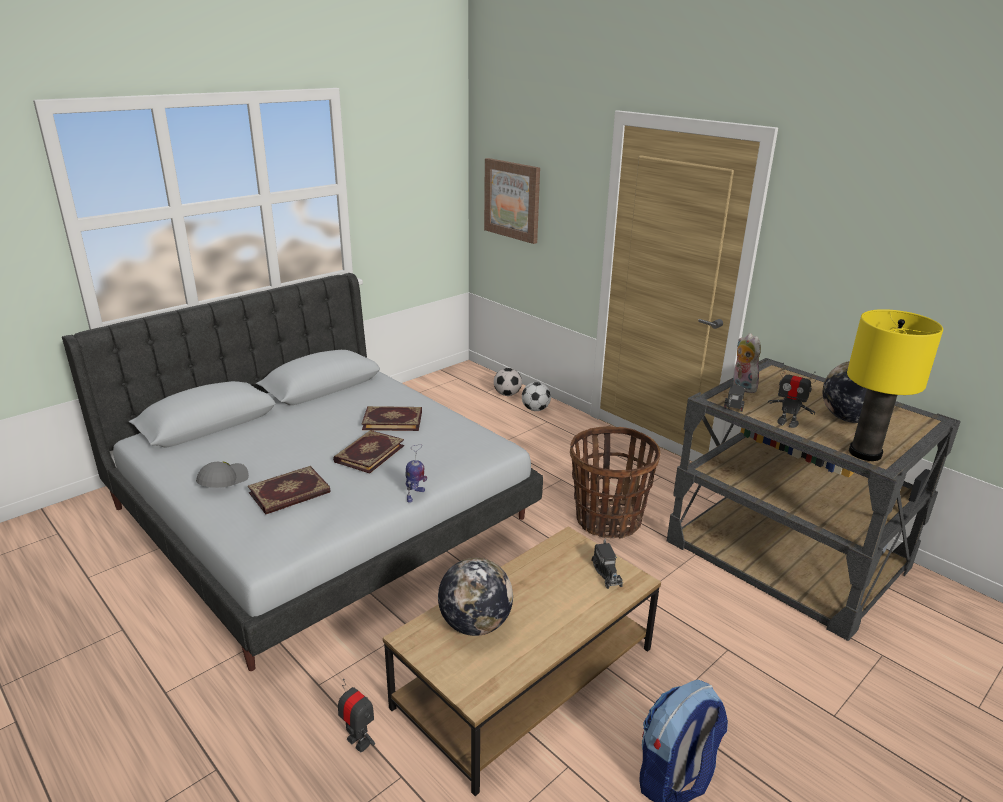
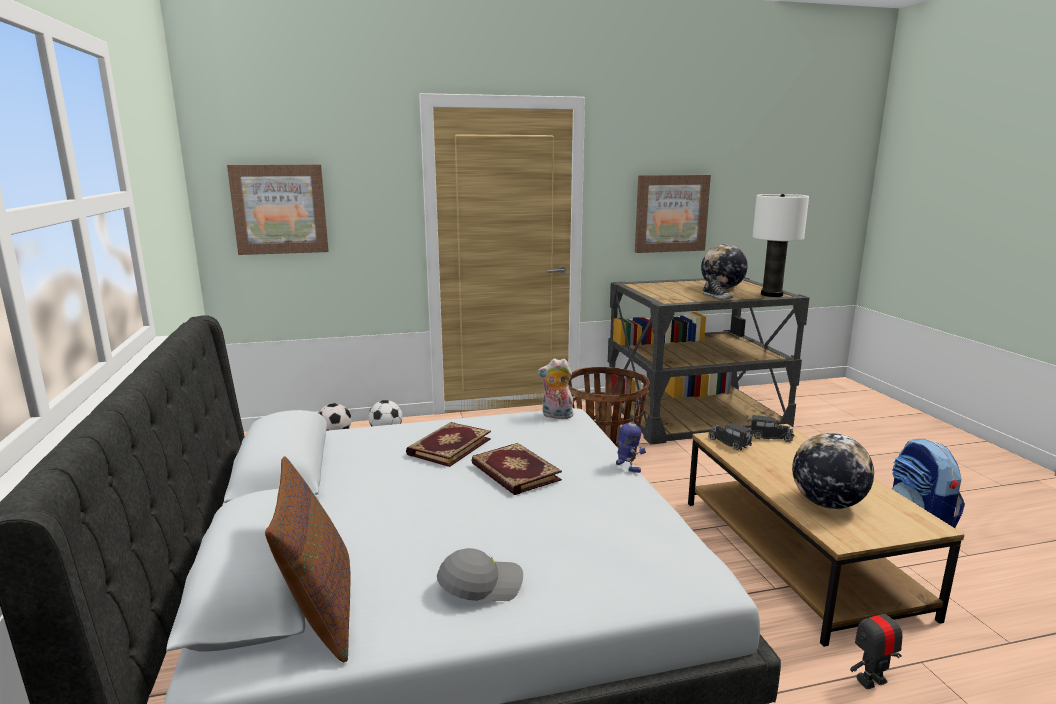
camera: 60 degrees left, 10 degrees down
(182, 447) = (321, 613): none -> brown pillow
(223, 481) = (480, 585): grey cap -> grey cap turned 105 degrees clockwise
(290, 493) = (572, 533): book -> none
(734, 404) = (679, 300): toy truck -> toy truck (731, 443)
(741, 387) = (652, 294): plush toy -> plush toy (556, 416)
(787, 423) = (717, 298): toy robot -> shoe
(864, 453) = (771, 294): yellow table lamp -> white table lamp
(869, 298) = (671, 213): none -> picture

